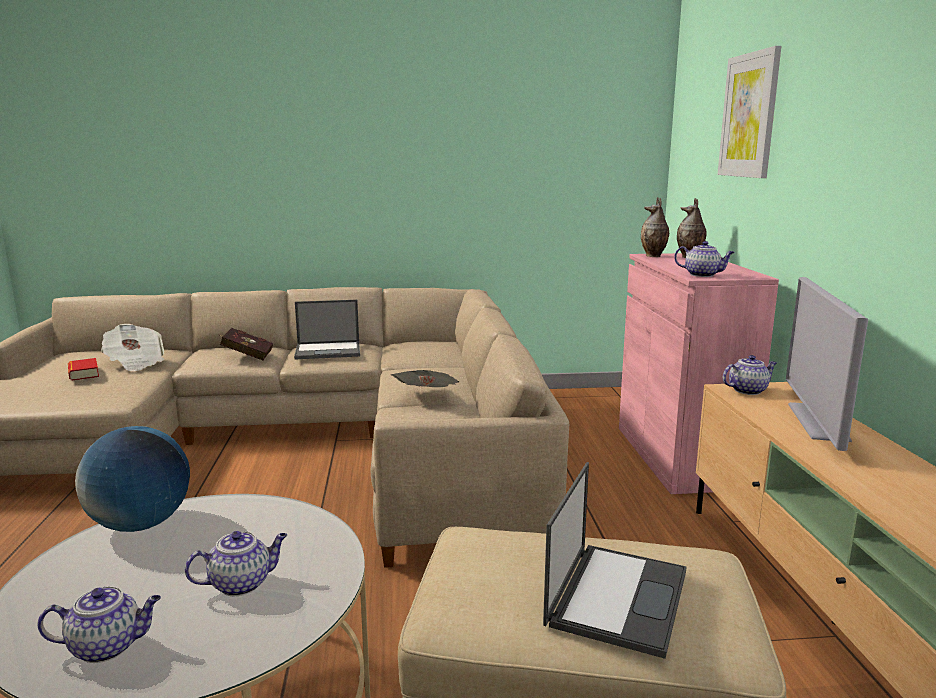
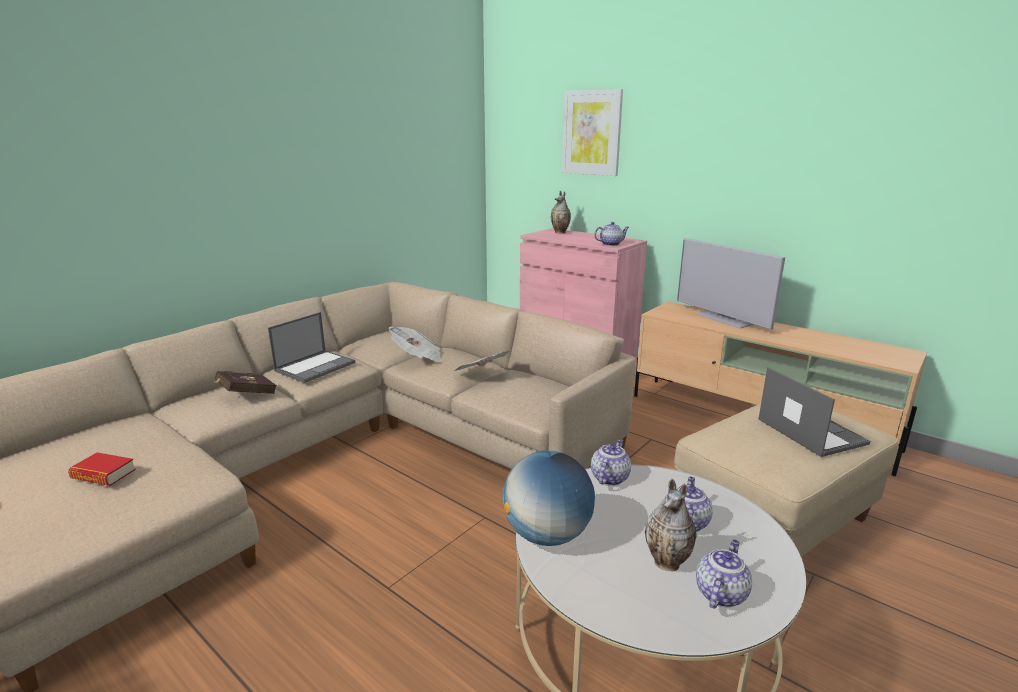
camera: 45 degrees left, 5 degrees up
(135, 363) = (134, 442): newspaper -> newspaper (417, 357)
(654, 256) = (540, 234): vase -> vase (668, 563)
(748, 390) = (665, 312): teapot -> teapot (609, 477)

